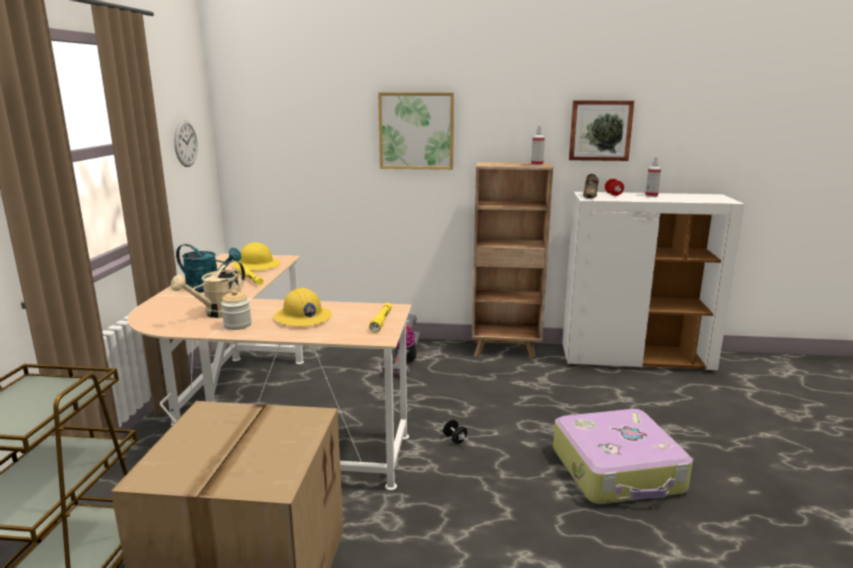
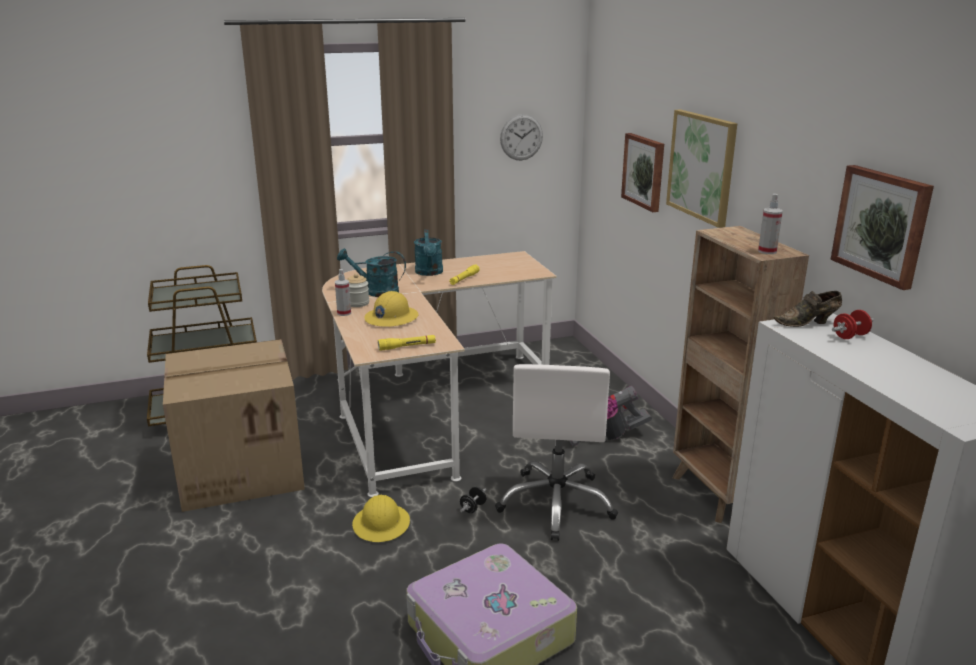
camera: 65 degrees right, 5 degrees up
(218, 313) = (376, 291): beige watering can -> turquoise watering can
(256, 265) = (505, 270): yellow hard hat -> yellow hard hat (381, 524)
(334, 151) = (644, 171): none -> picture
(475, 403) = (557, 503): none -> white office chair
(651, 196) = (891, 362): spray bottle -> spray bottle (344, 313)

